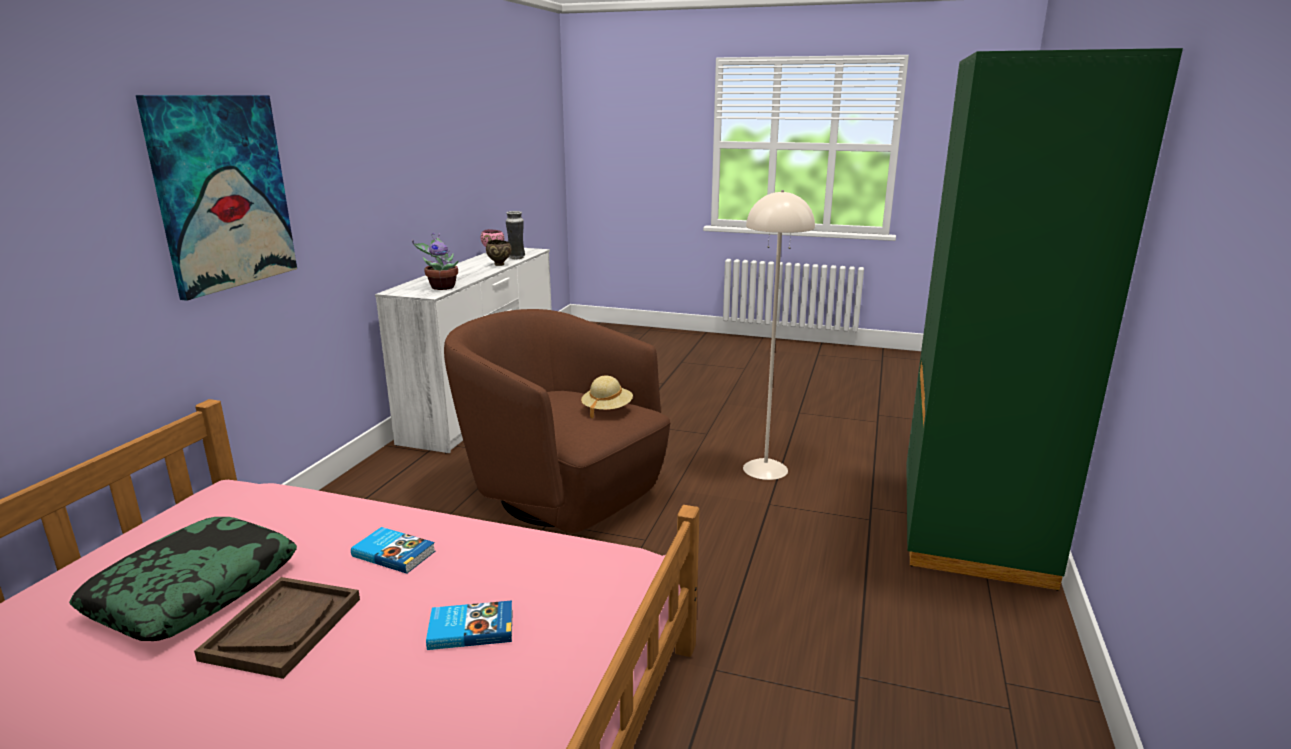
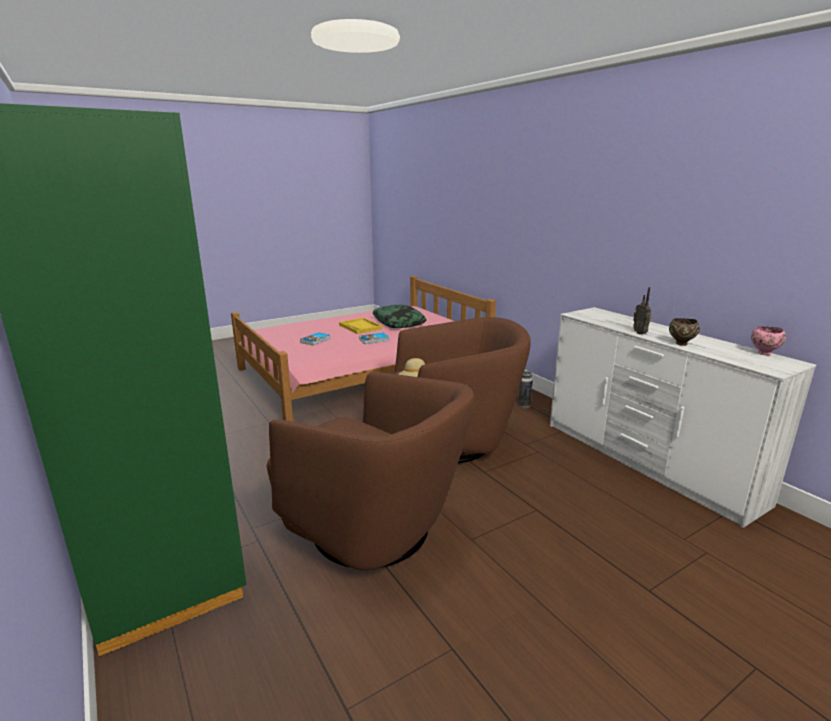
camera: 130 degrees right, 0 degrees up
(223, 193) = (528, 213): picture -> none
(283, 628) = (360, 327): brown tray -> yellow tray
(441, 287) = (596, 319): potted plant -> none
(480, 273) = (640, 333): none -> radio
(516, 258) = (718, 355): vase -> vase (523, 406)
(765, 469) = (373, 530): beige floor lamp -> brown armchair

